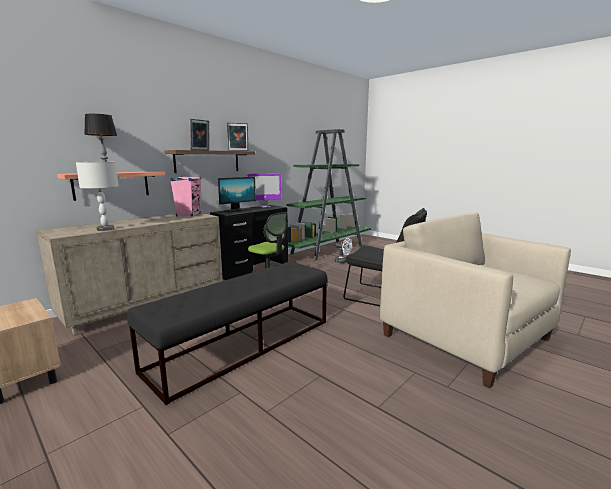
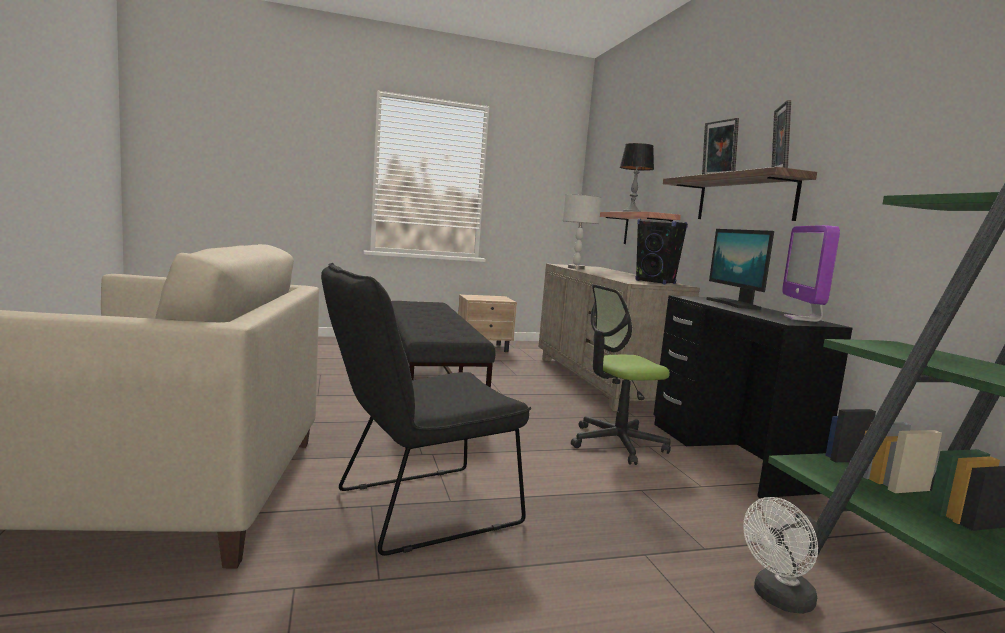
camera: 120 degrees right, 5 degrees down
(188, 215) = (655, 282): pink speaker -> black speaker

